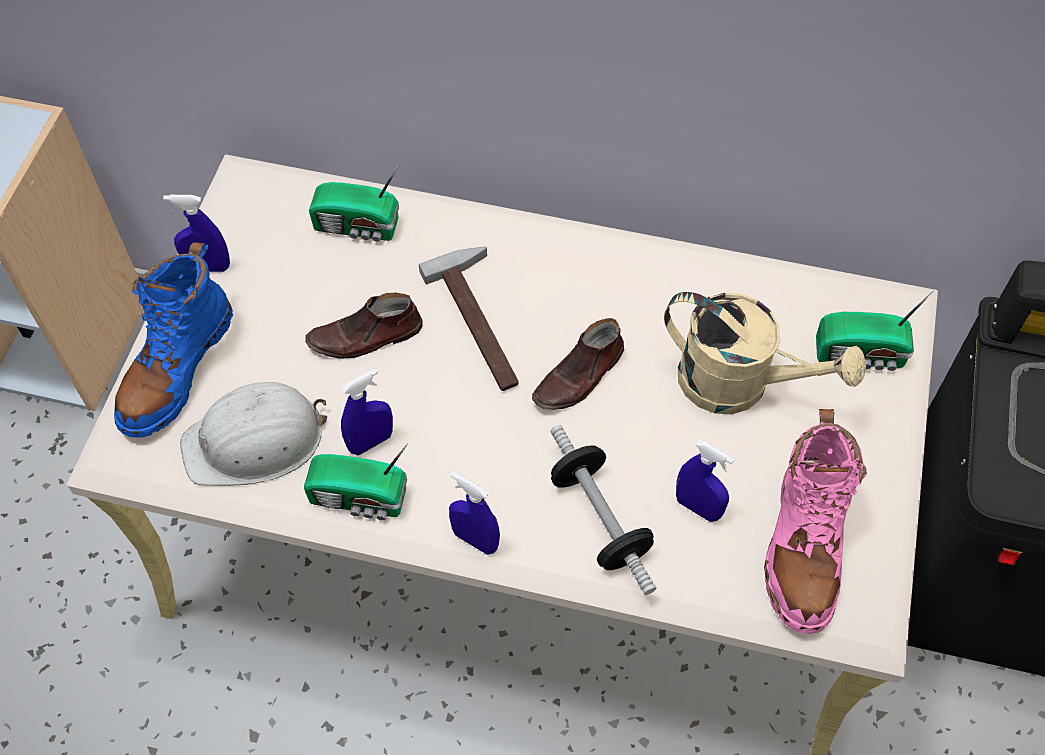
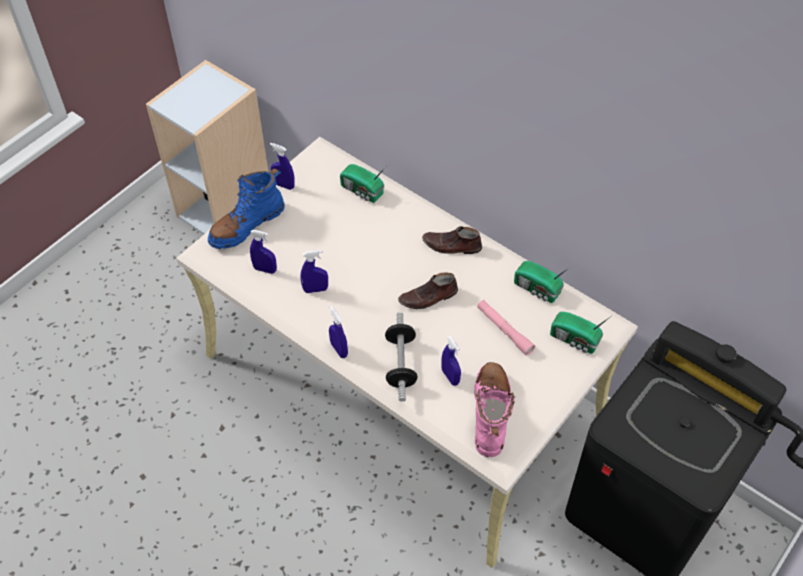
camera: 25 degrees right, 5 degrees down
(256, 441) = (265, 269): white hard hat -> blue spray bottle
(361, 499) = (298, 312): radio -> radio (537, 289)
(366, 337) = (338, 243): brown shoe -> brown shoe (451, 246)
(484, 321) = (397, 256): hammer -> none
(739, 384) = (504, 330): beige watering can -> pink flashlight
(803, 545) = (491, 413): pink boot -> pink boot turned 150 degrees clockwise

